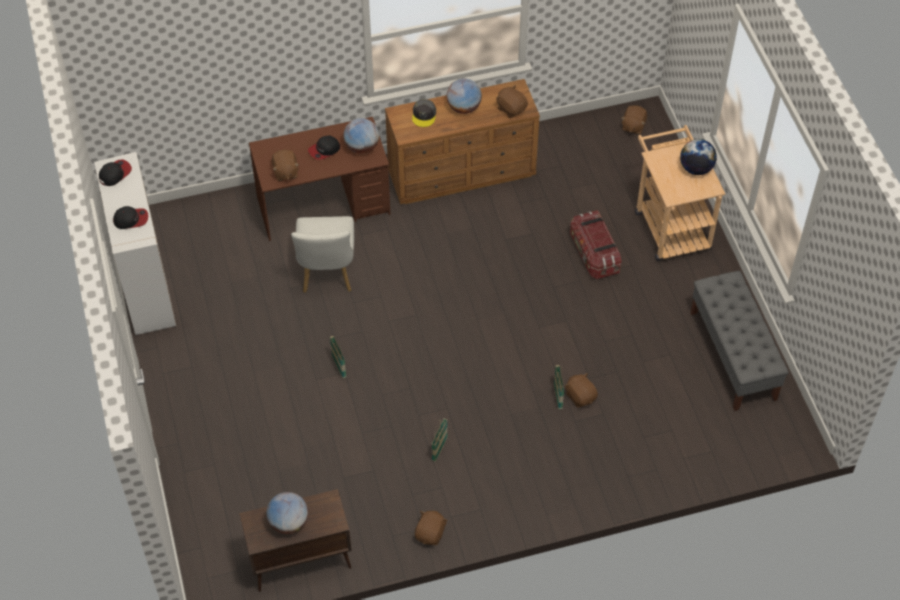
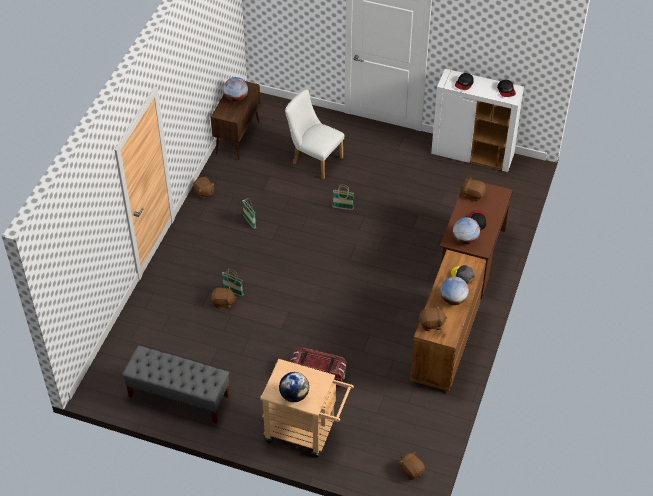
camera: 125 degrees right, 5 degrees down
(327, 274) = (415, 234): white chair -> white chair (314, 159)

